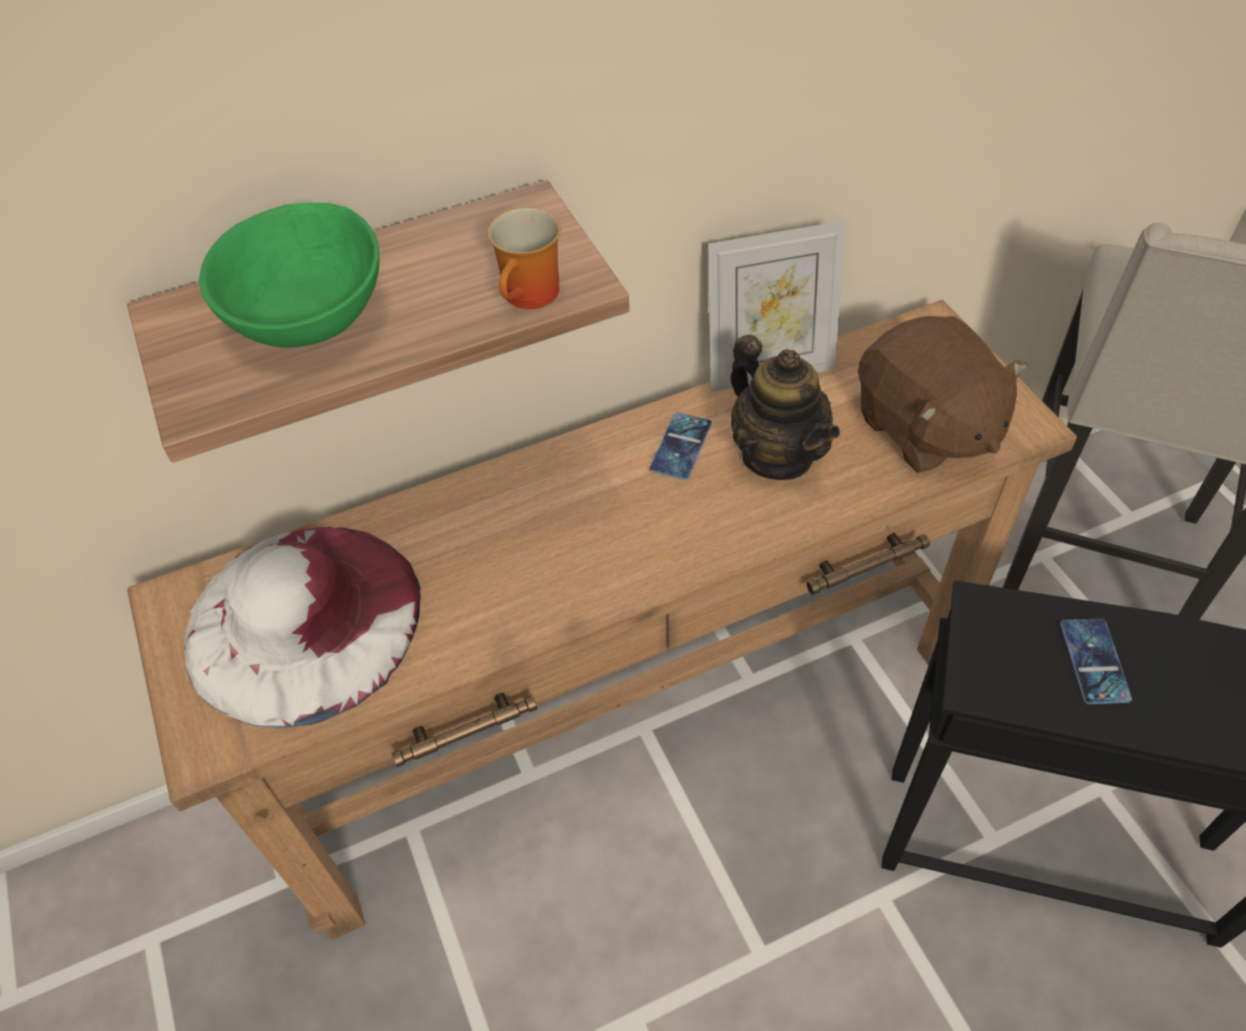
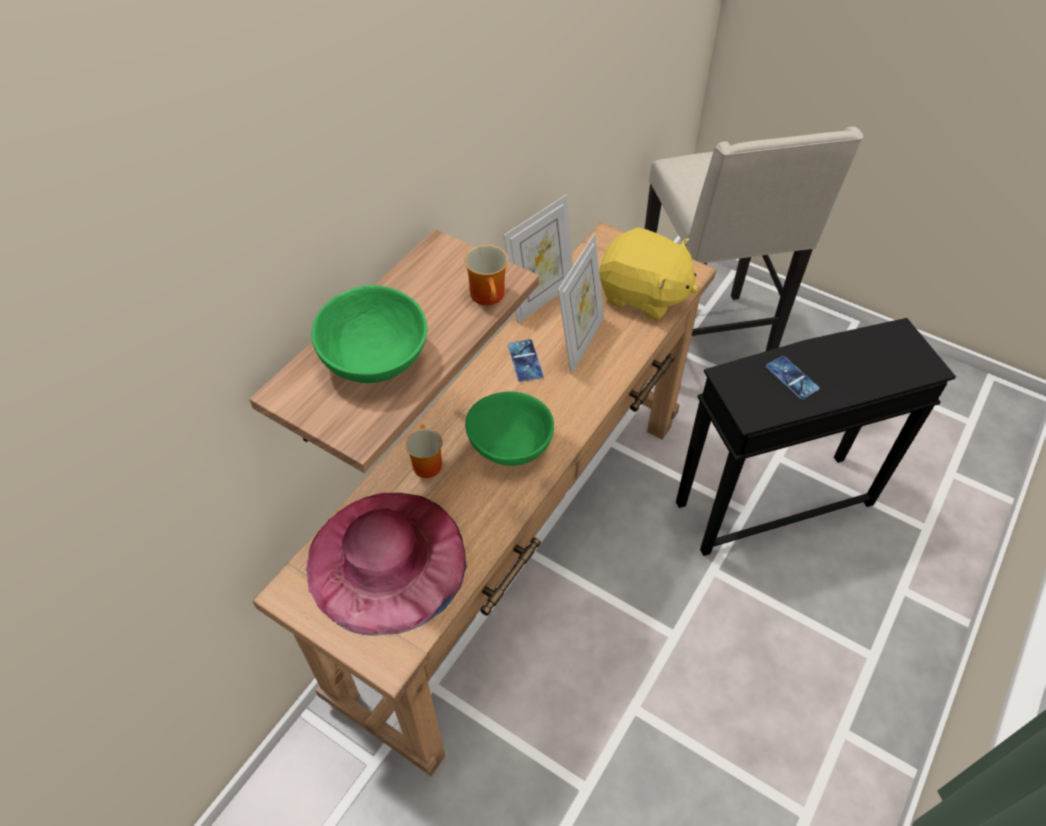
camera: 35 degrees left, 0 degrees up
(303, 620) = (386, 560): white hat -> pink hat
(445, 520) = (424, 463): none -> mug
(570, 553) = (511, 446): none -> green bowl
(777, 455) = (579, 342): teapot -> picture frame
(925, 428) = (643, 295): brown plush toy -> yellow plush toy

